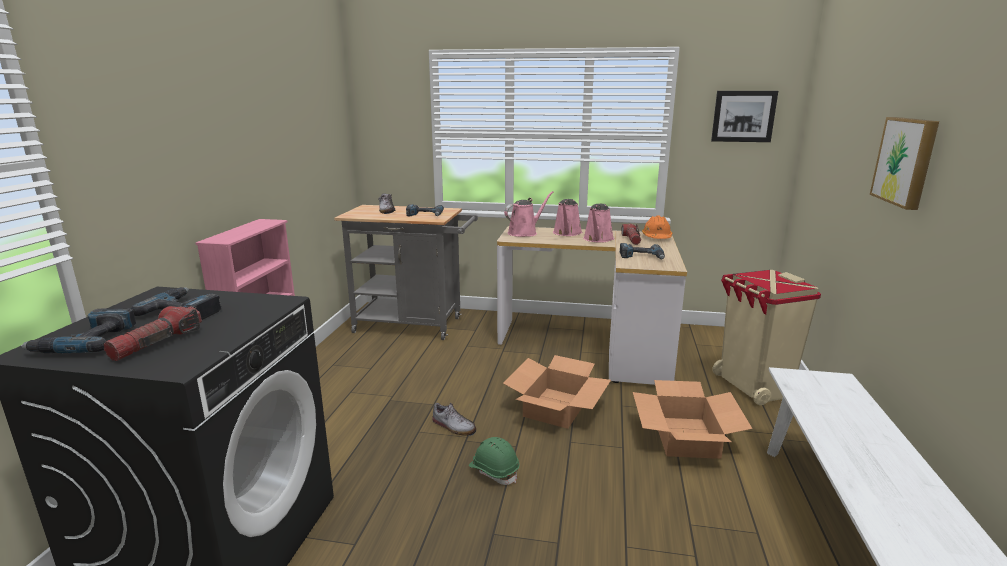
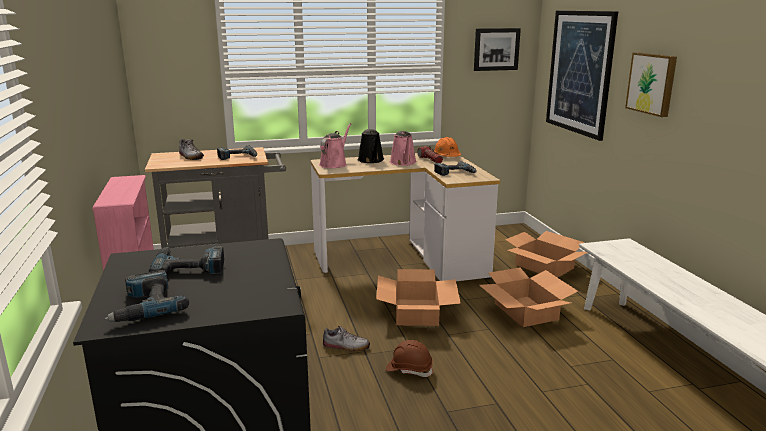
camera: 25 degrees left, 0 degrees up
(157, 343) = (220, 294): flashlight -> none
(494, 471) = (409, 369): green hard hat -> brown hard hat
(567, 233) = (371, 160): pink watering can -> black watering can
(753, 387) = (544, 266): beige trash can -> cardboard box
(835, 146) = (579, 72): none -> picture

